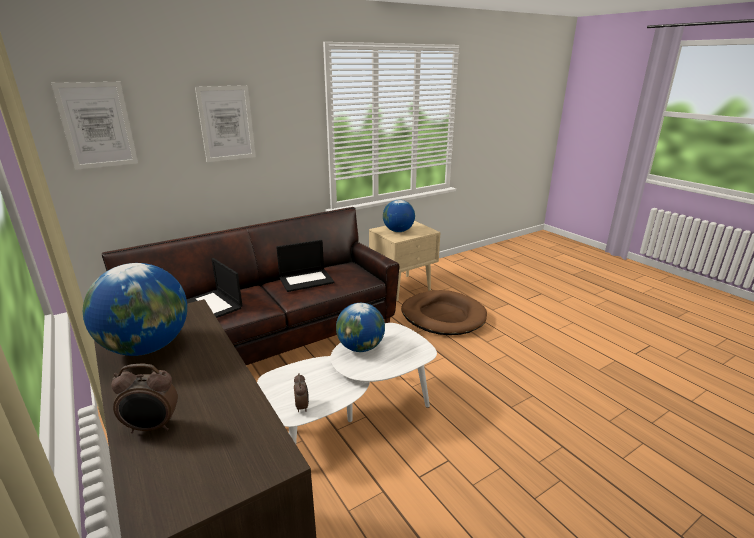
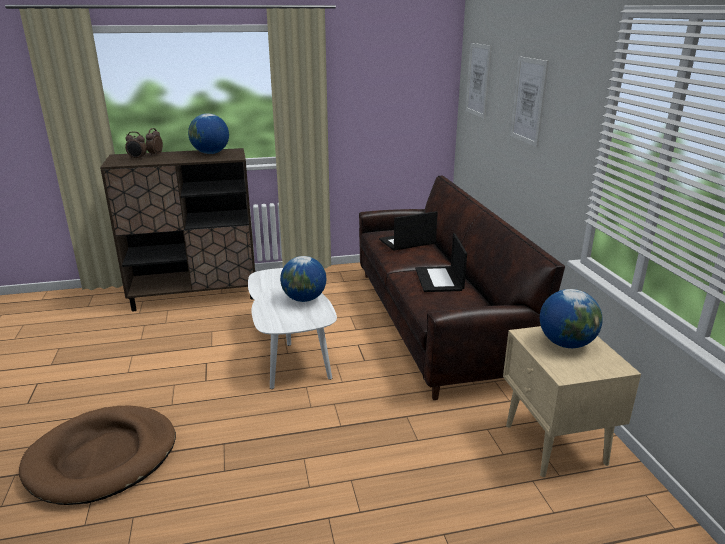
camera: 110 degrees right, 0 degrees up
(302, 406) = (264, 278): alarm clock -> alarm clock (137, 158)
(443, 316) = (442, 459): brown dog bed -> brown dog bed (103, 458)

